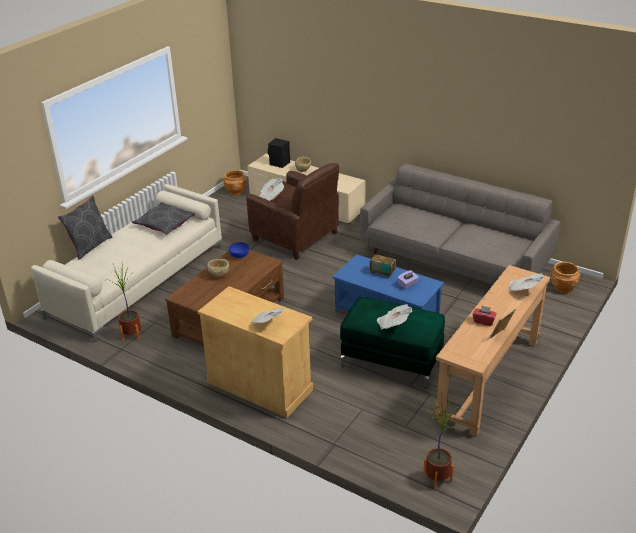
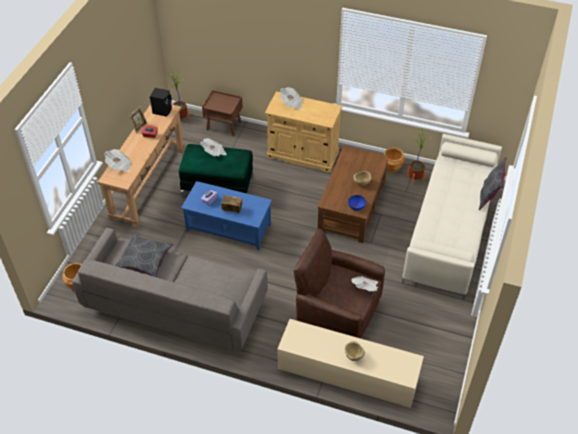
camera: 165 degrees right, 15 degrees up
(165, 224) = (446, 235): grey pillow -> grey pillow (145, 259)
(235, 191) = (439, 384): brown planter -> brown planter (392, 167)
(279, 164) = (388, 366): black speaker -> black speaker (162, 110)
(365, 450) = (224, 126): none -> brown nightstand

